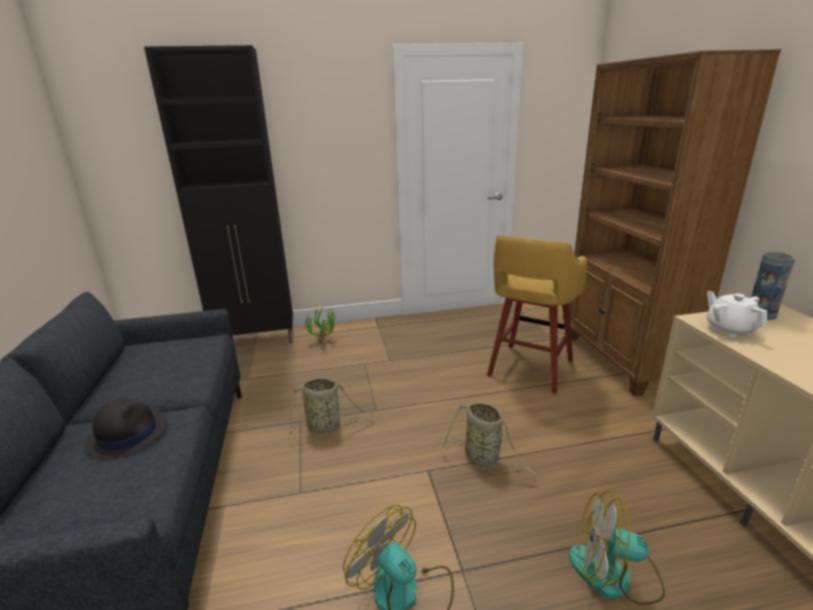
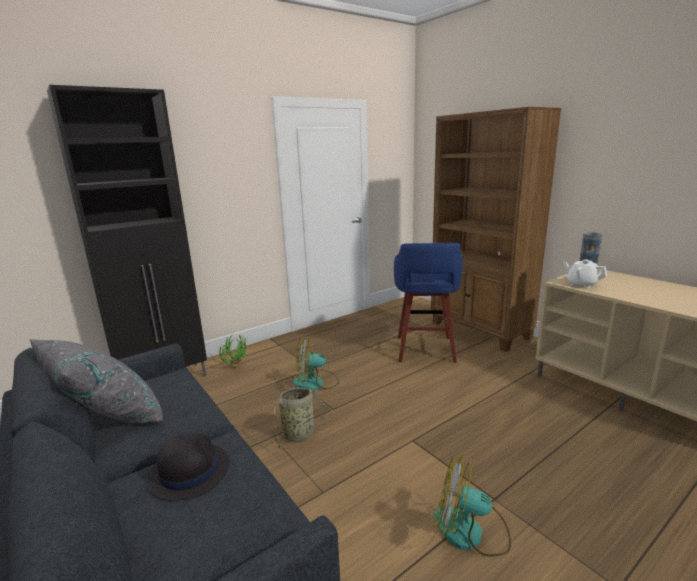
camera: 25 degrees left, 5 degrees down
(125, 366) = (108, 418): none -> grey pillow
(484, 459) = (445, 419): basket -> none
(529, 369) = (425, 350): yellow stool -> blue stool
(614, 575) = (582, 464): fan -> fan (316, 383)

